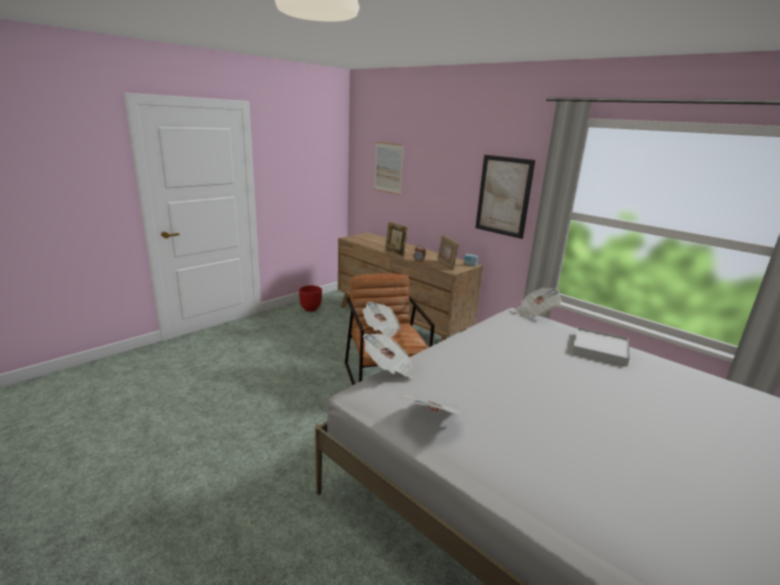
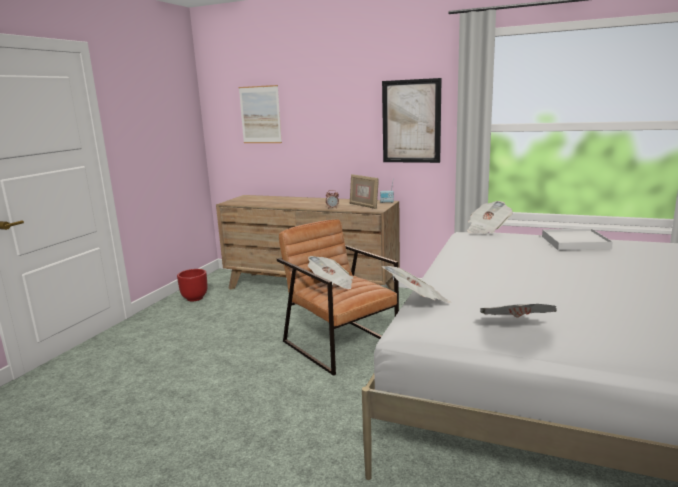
camera: 20 degrees left, 5 degrees down
(395, 254) = (299, 206): picture frame -> none

